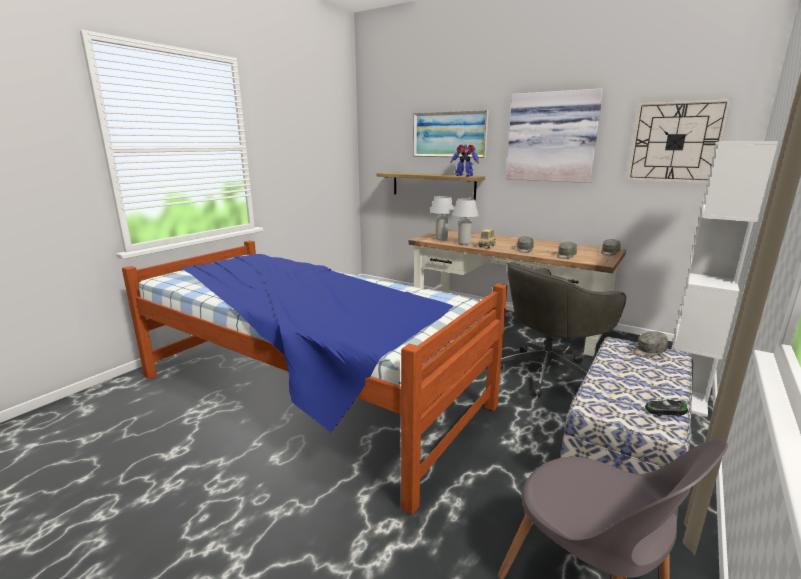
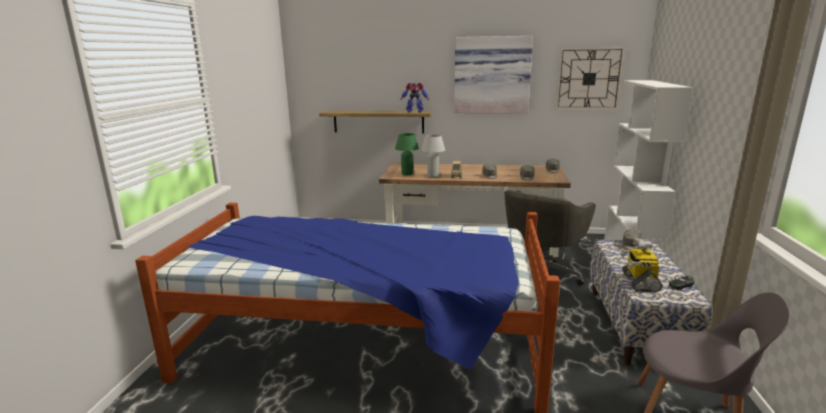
camera: 25 degrees left, 0 degrees up
(441, 239) = (407, 174): white table lamp -> green table lamp
(449, 134) = (393, 73): picture -> none
(607, 393) = (639, 282): none -> toy robot

